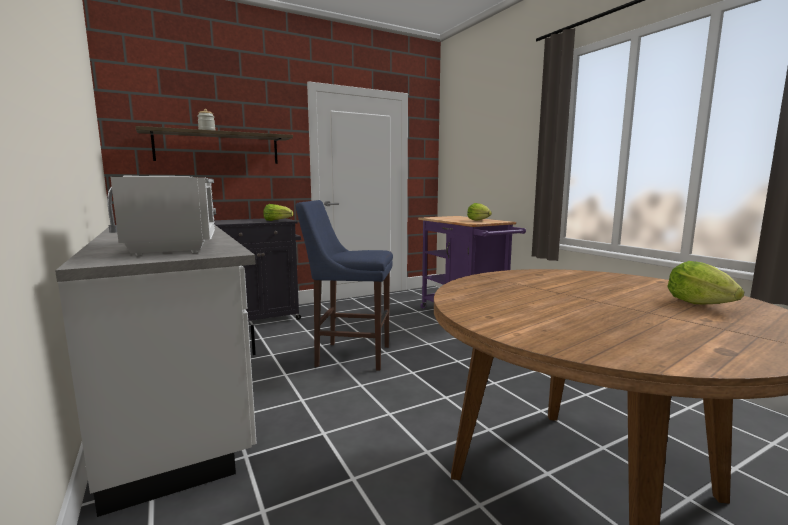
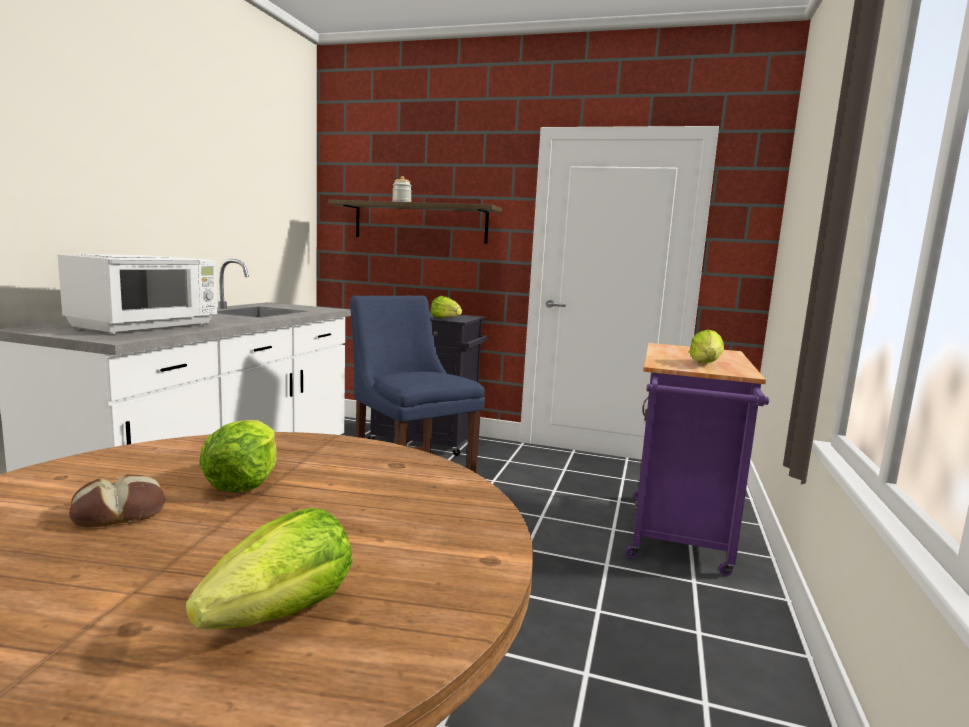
camera: 45 degrees right, 0 degrees up
(540, 293) = (243, 483): none -> lettuce
(565, 311) = (119, 511): none -> bread

